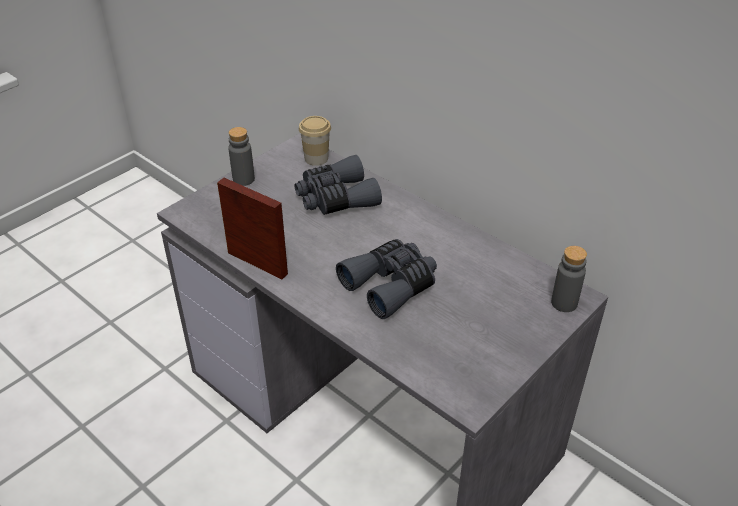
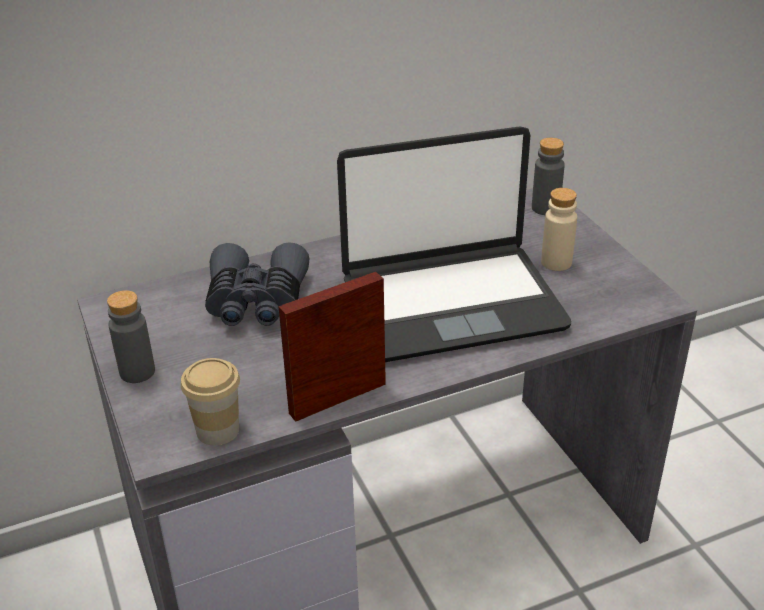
camera: 65 degrees left, 5 degrees down
(316, 158) = (154, 297): cup -> cup (218, 430)
(391, 285) = (451, 302): grey binoculars -> laptop
(484, 328) = (556, 262): none -> beige bottle

